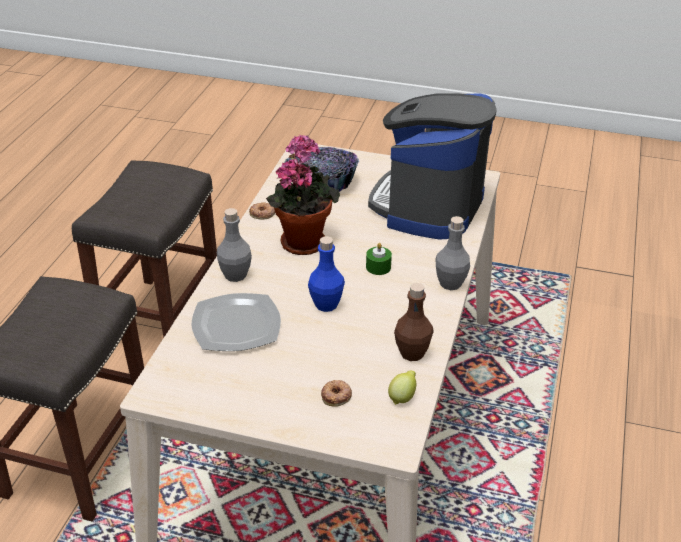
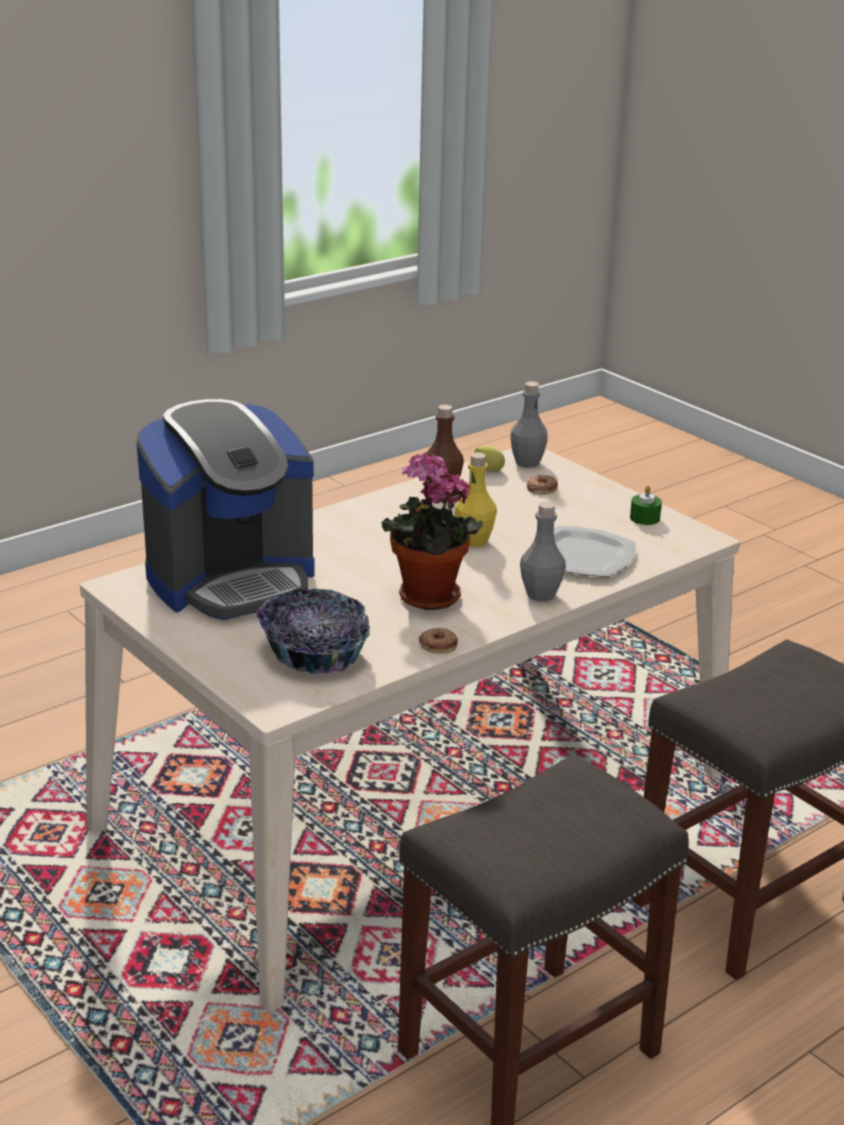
camera: 145 degrees left, 10 degrees down
(326, 304) = (474, 541): blue bottle -> yellow bottle
(378, 267) = (379, 549): green candle -> green candle (644, 518)
(450, 283) = (330, 515): grey bottle -> grey bottle (527, 462)

